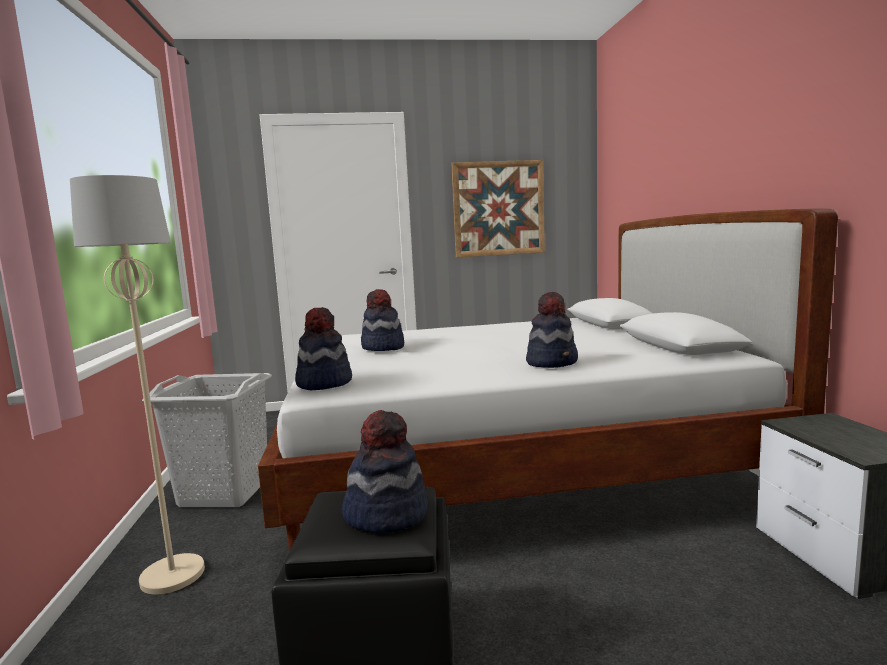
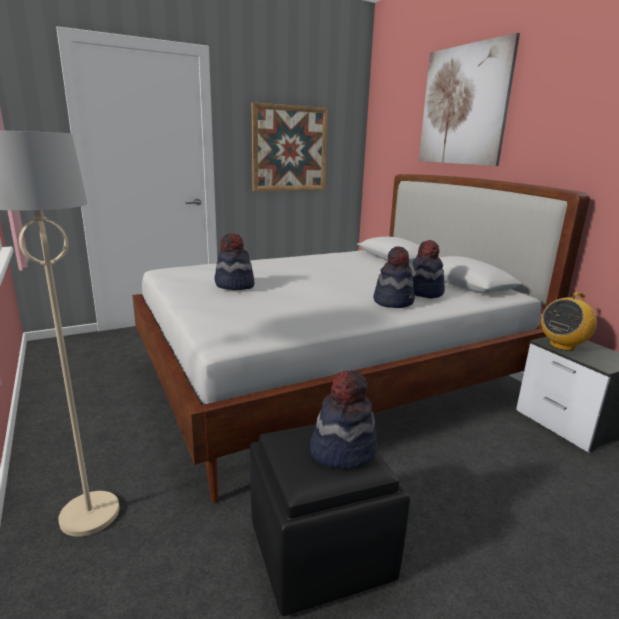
camera: 20 degrees left, 10 degrees up
(224, 492) = (87, 424): grey laundry basket -> none
(323, 383) = (223, 330): hat -> hat (424, 292)
(686, 129) = (463, 106): none -> picture
(810, 428) = (562, 345): none -> radio

